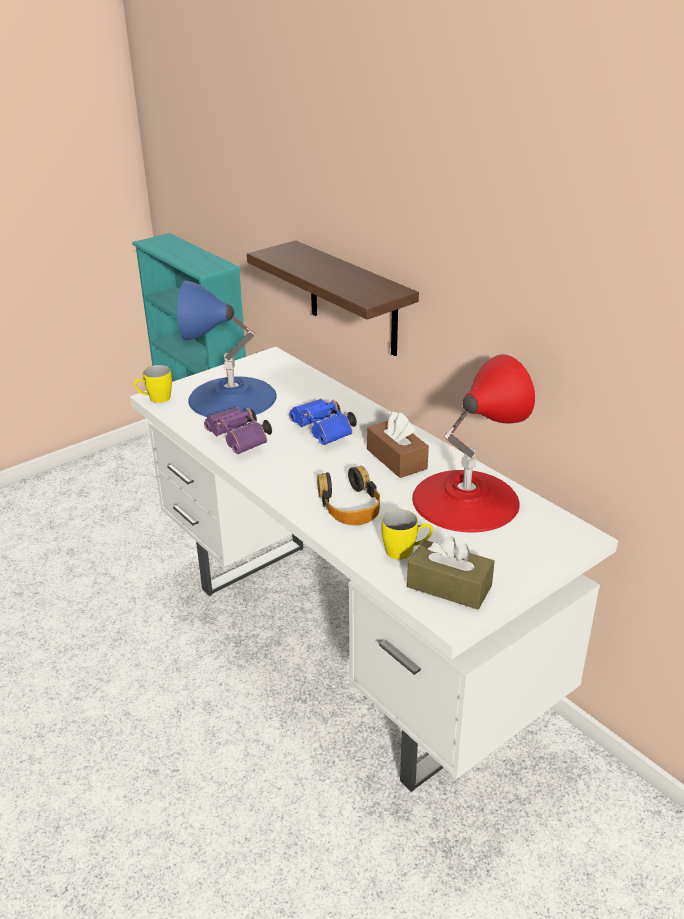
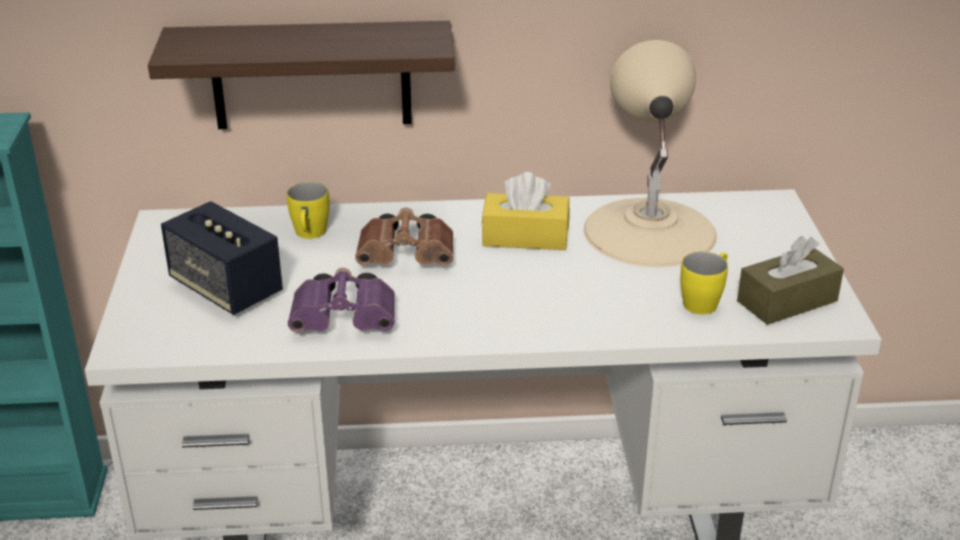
camera: 55 degrees left, 0 degrees up
(155, 399) = (132, 350): yellow mug -> yellow mug (310, 235)
(232, 397) = (226, 288): blue table lamp -> speaker
(324, 432) = (409, 257): blue binoculars -> brown binoculars
(349, 505) = (582, 300): headphones -> none
(396, 459) = (525, 237): brown tissue box -> yellow tissue box
(465, 499) = (649, 231): red table lamp -> beige table lamp

